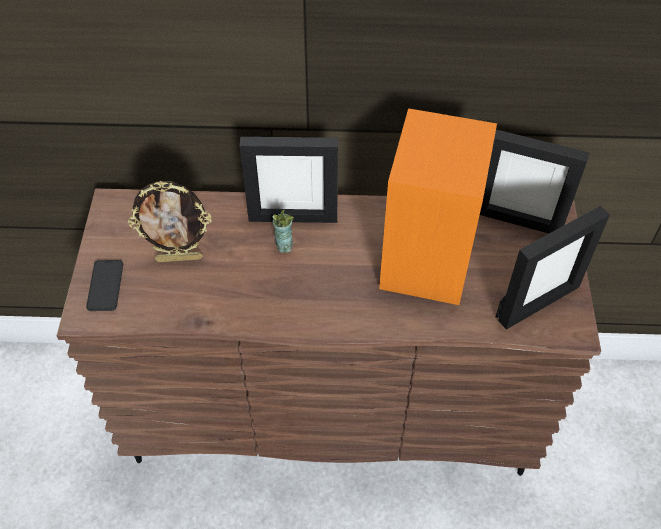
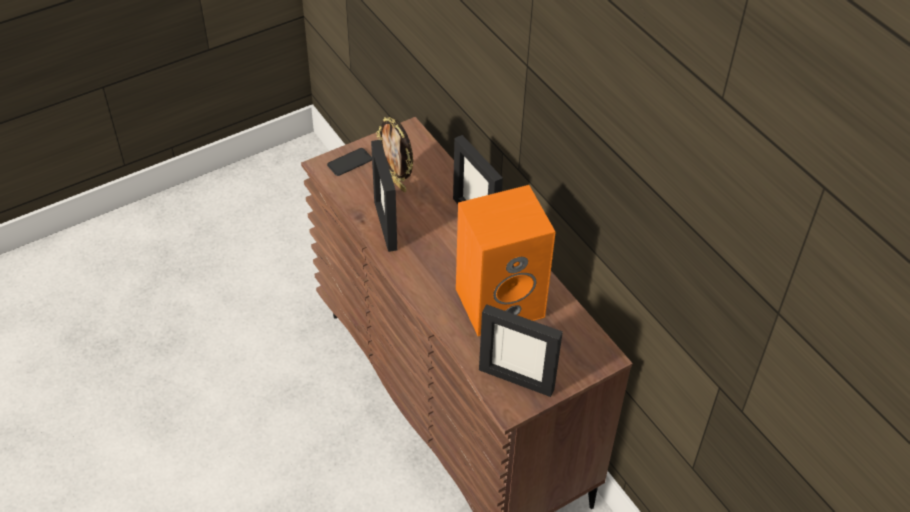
camera: 55 degrees right, 5 degrees down
(284, 245) = (449, 225): cup -> none
(517, 219) = (583, 336): picture frame -> picture frame (387, 225)

